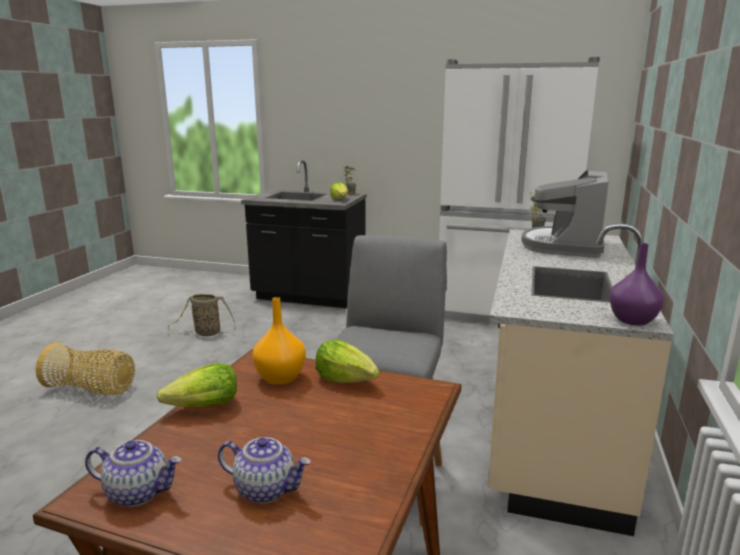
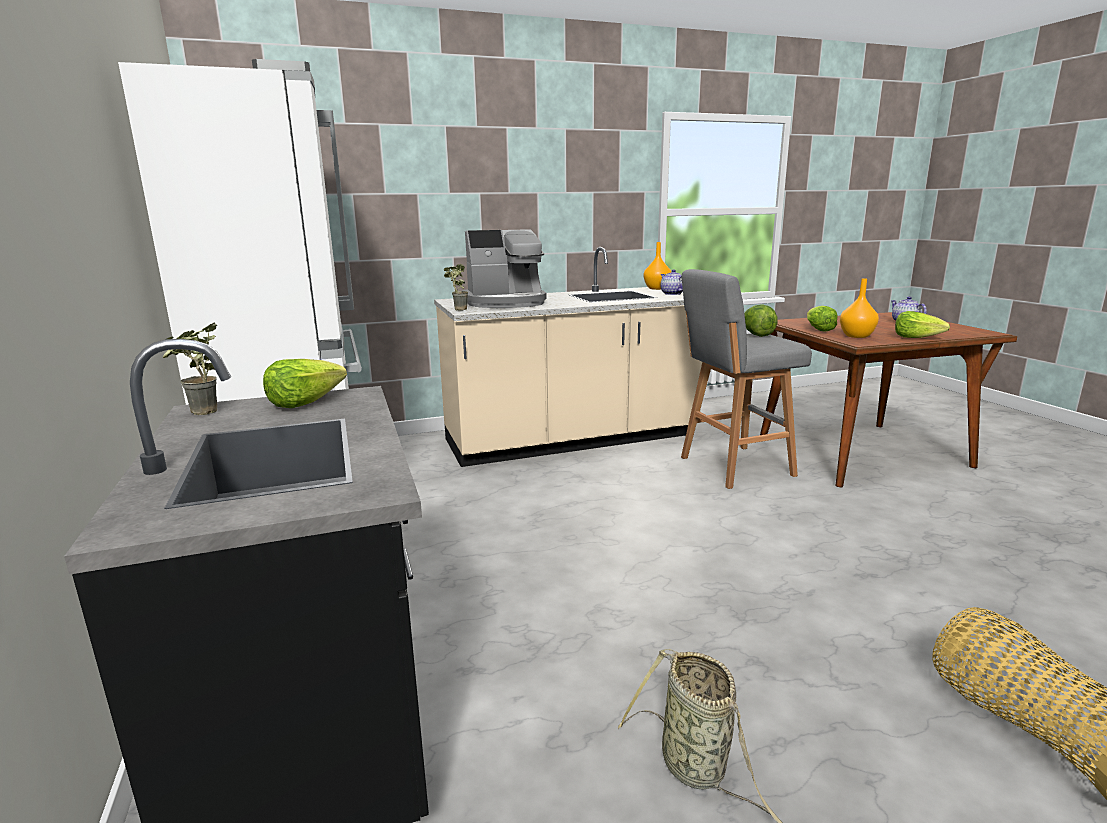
camera: 125 degrees left, 0 degrees up
(139, 492) = (964, 330): teapot -> teapot (672, 294)
(395, 350) = (757, 335): none -> lettuce
(631, 320) = (656, 288): purple vase -> orange vase

